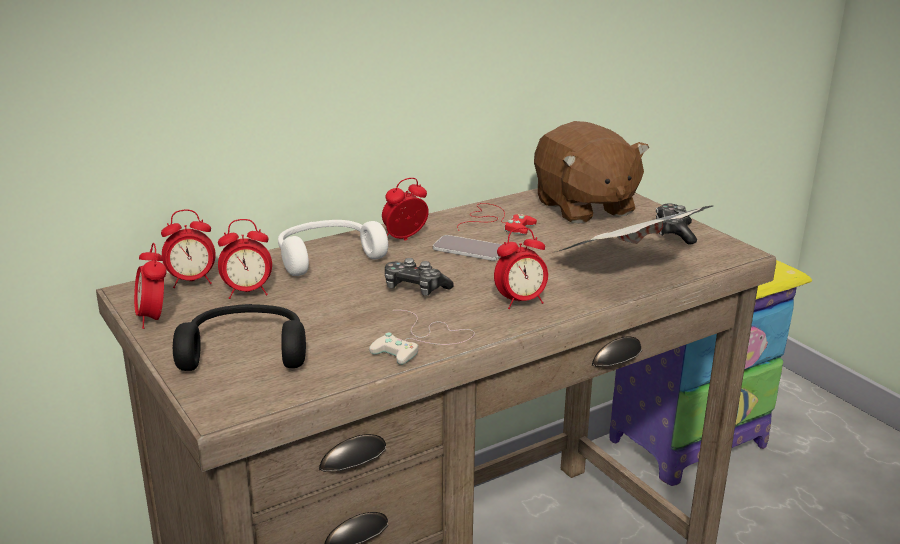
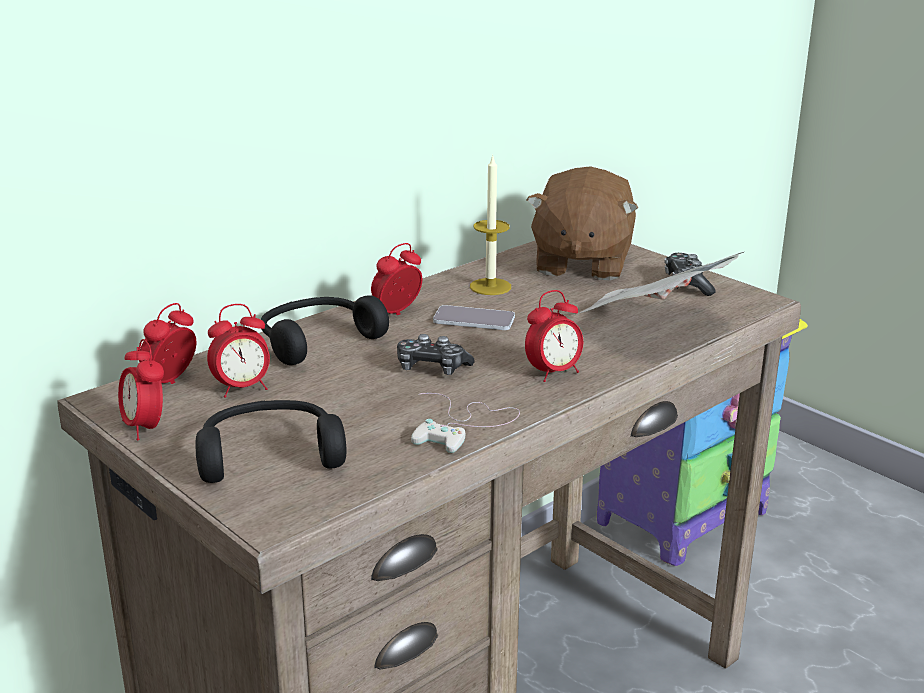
camera: 10 degrees left, 0 degrees up
(192, 282) = (171, 382): alarm clock -> alarm clock turned 150 degrees clockwise
(327, 257) = (316, 340): white headphones -> black headphones
(495, 222) = (490, 287): red game controller -> candle
(584, 207) = (580, 263): brown plush toy -> brown plush toy turned 45 degrees clockwise

